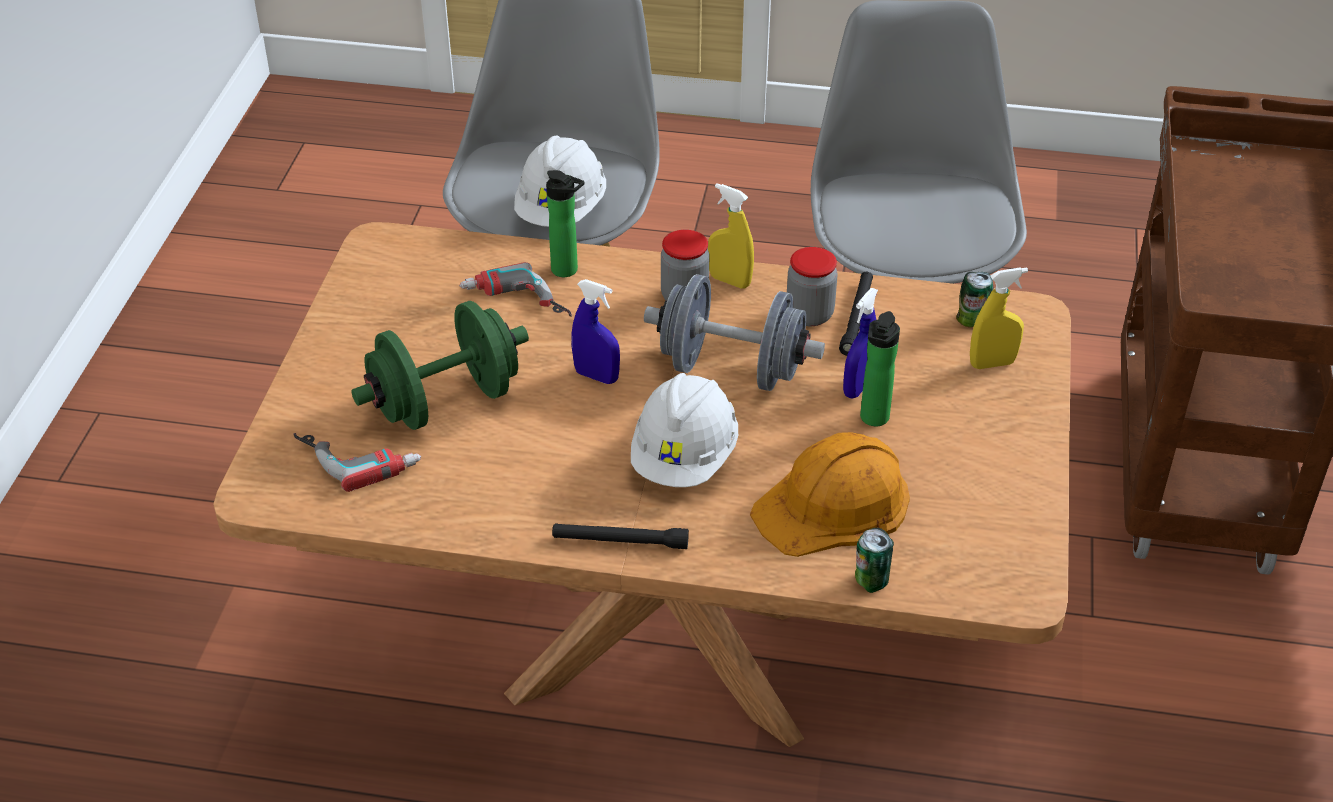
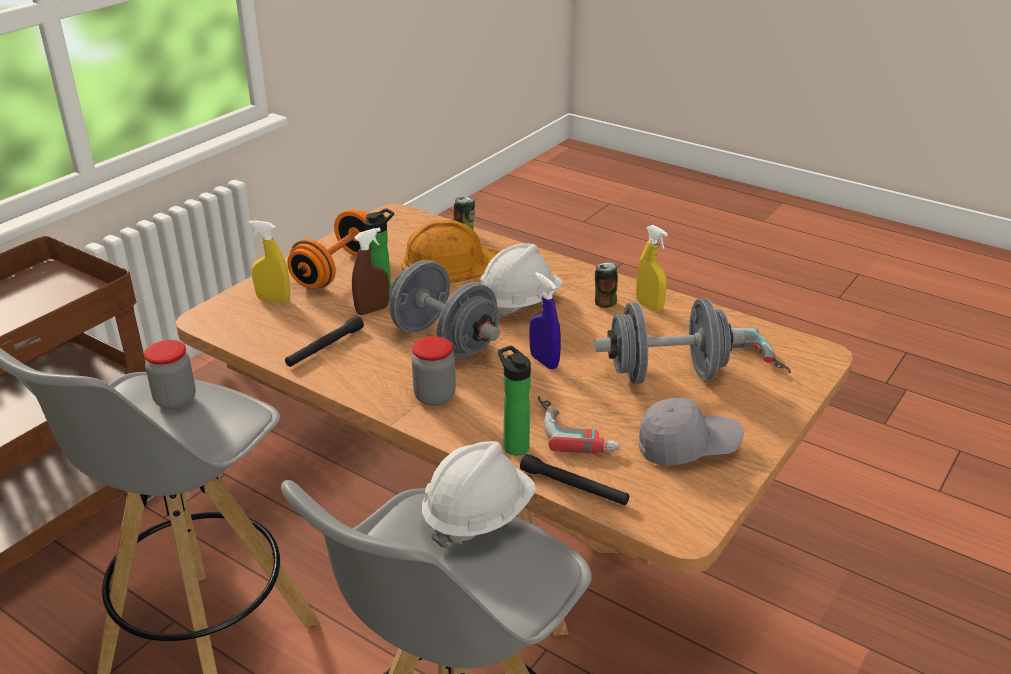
camera: 155 degrees left, 10 degrees down
(394, 319) = (687, 447): none -> grey cap
(446, 402) = (666, 374): green dumbbell -> grey dumbbell
(620, 541) = (587, 277): black flashlight -> black flashlight (574, 487)
(729, 281) = (388, 399): yellow spray bottle -> yellow spray bottle (649, 305)
(809, 315) = (355, 358): jar -> jar (175, 400)
(858, 386) = (372, 310): blue spray bottle -> brown spray bottle
(971, 321) = (251, 325): can -> can (605, 303)
(973, 438) = (337, 270): none -> orange dumbbell

